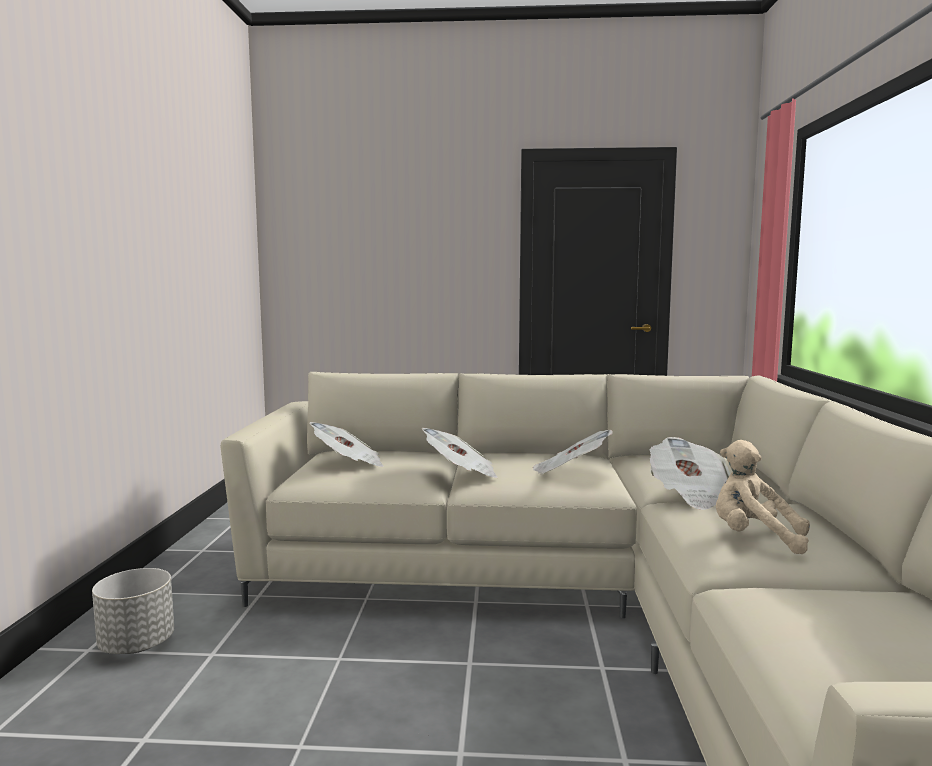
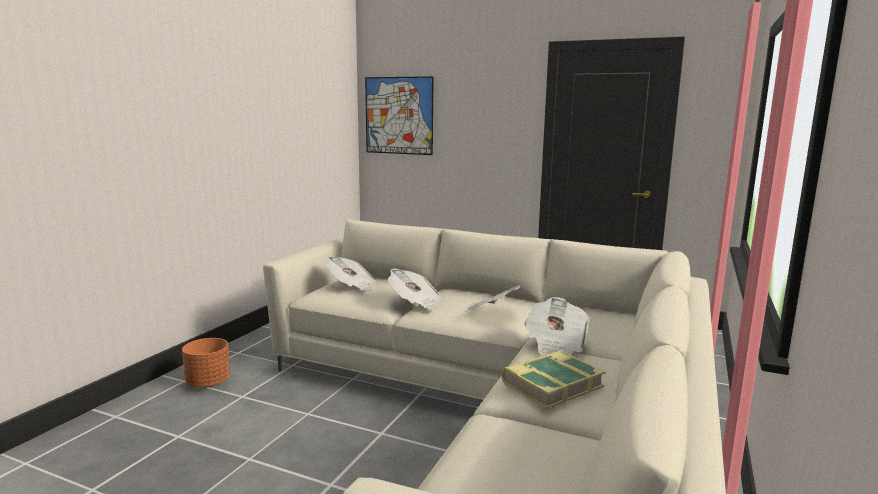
camera: 20 degrees right, 5 degrees up
(137, 645) = (209, 383): grey planter -> orange planter
(321, 242) = (399, 115): none -> picture
(754, 539) = (551, 385): beige plush toy -> book

